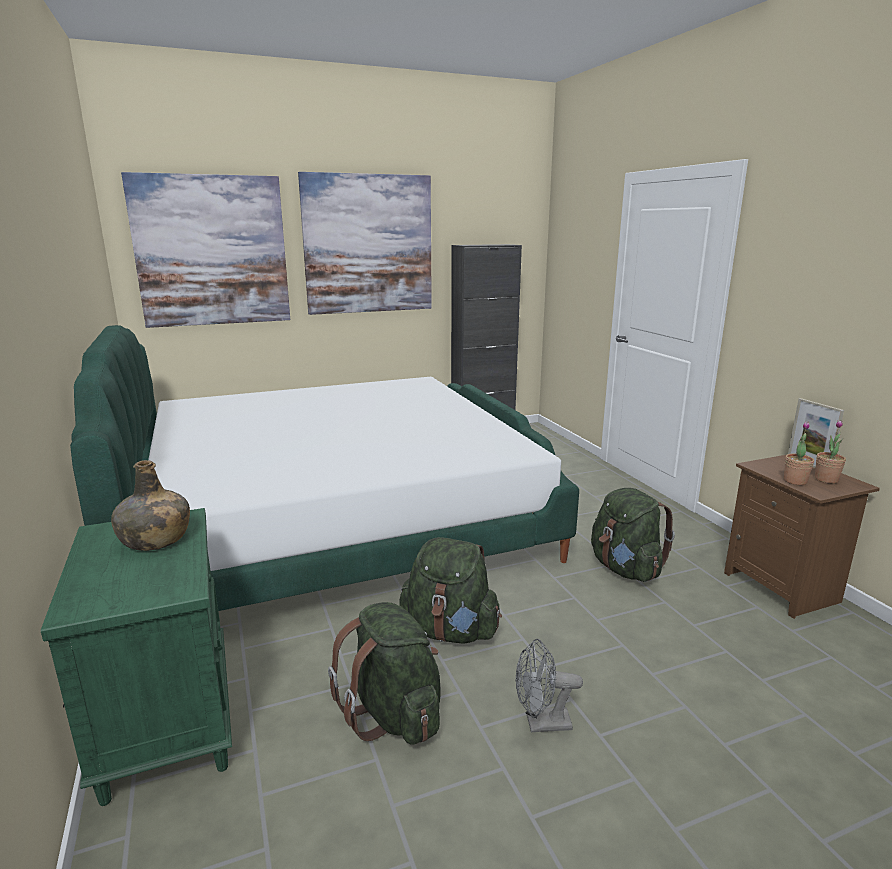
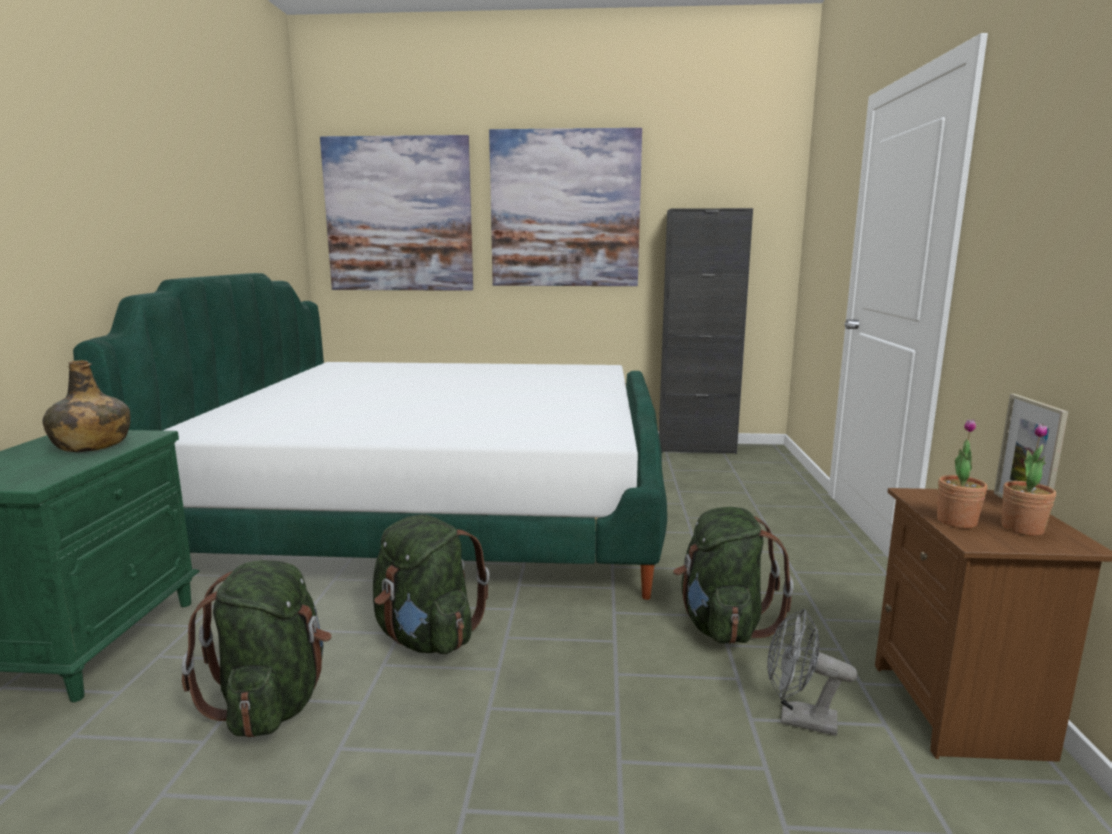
camera: 25 degrees right, 5 degrees down
(541, 723) = (409, 769): grey fan -> grey fan (798, 719)

